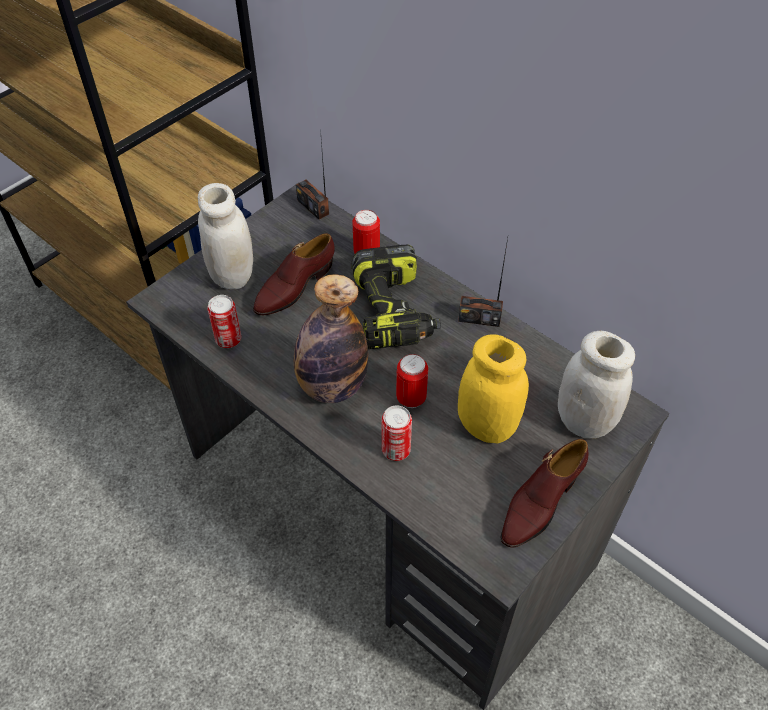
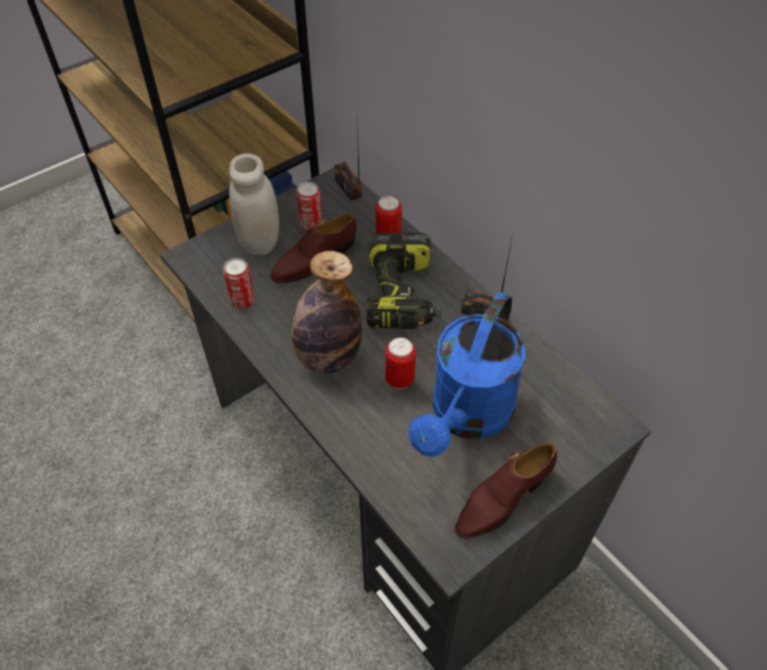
camera: 10 degrees right, 0 degrees up
(396, 450) = (374, 426): can -> can (311, 224)
(487, 426) = (466, 417): yellow jar -> blue watering can
(584, 421) = (563, 426): white jar -> none

